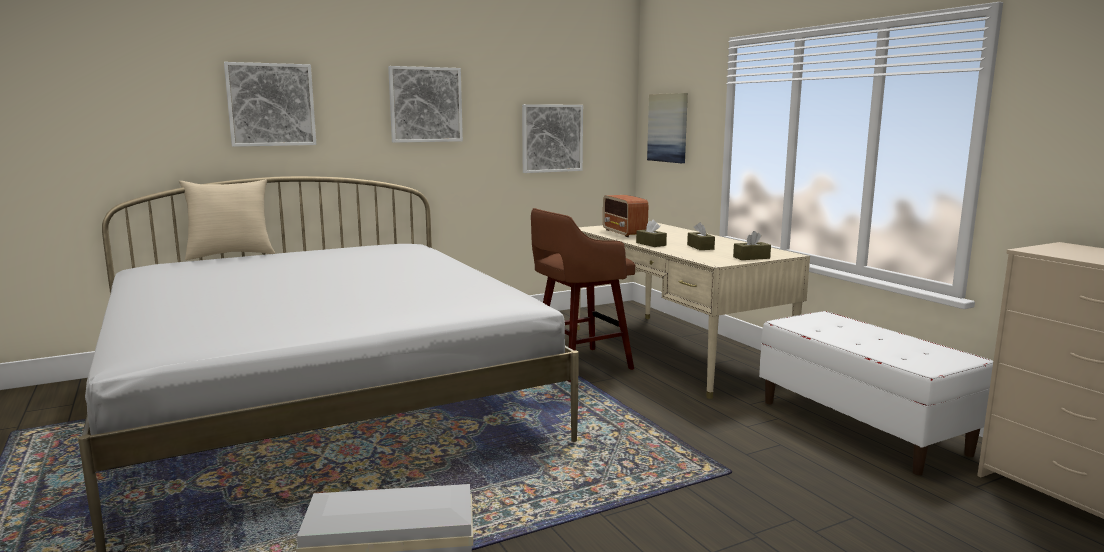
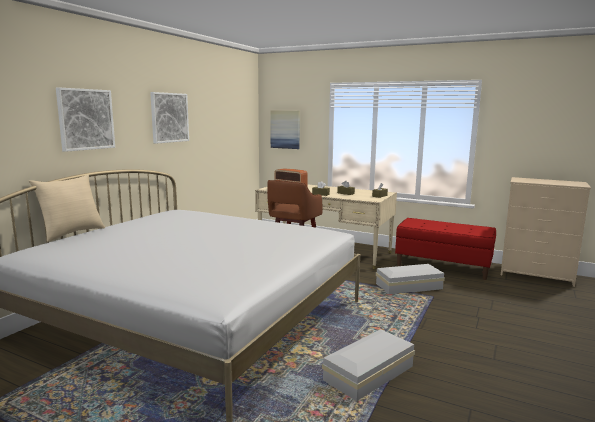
camera: 35 degrees left, 0 degrees up
(552, 138) = (226, 136): picture -> none
(720, 443) = (410, 286): none -> white storage box
(861, 426) = (443, 266): white bench -> red bench

